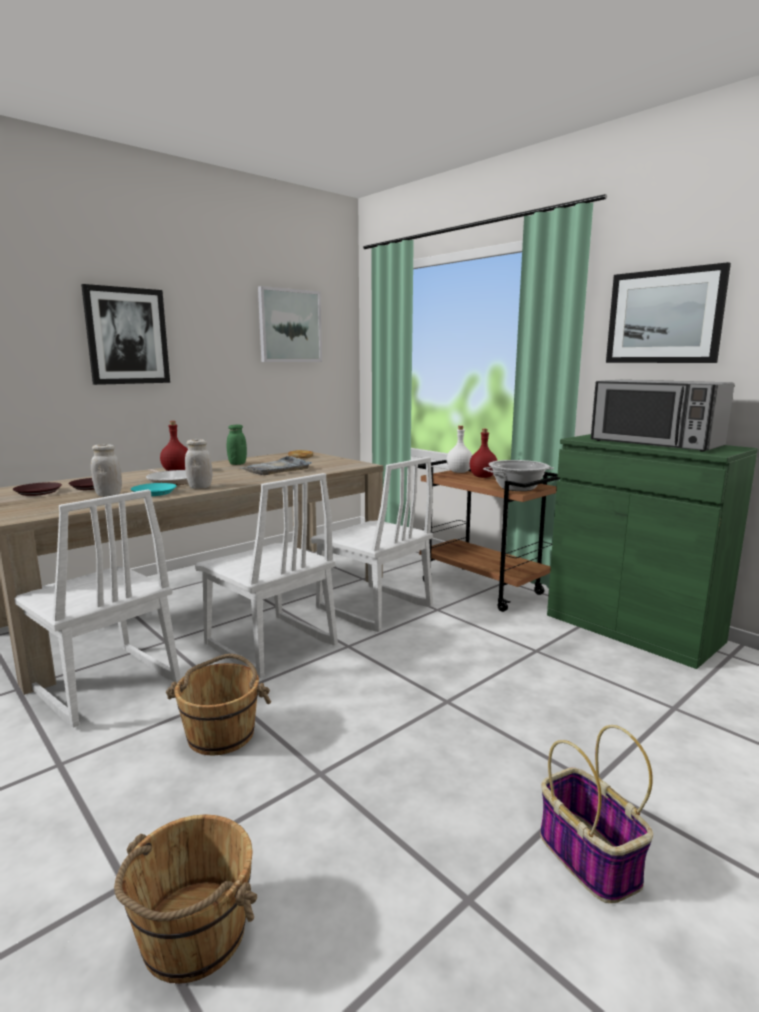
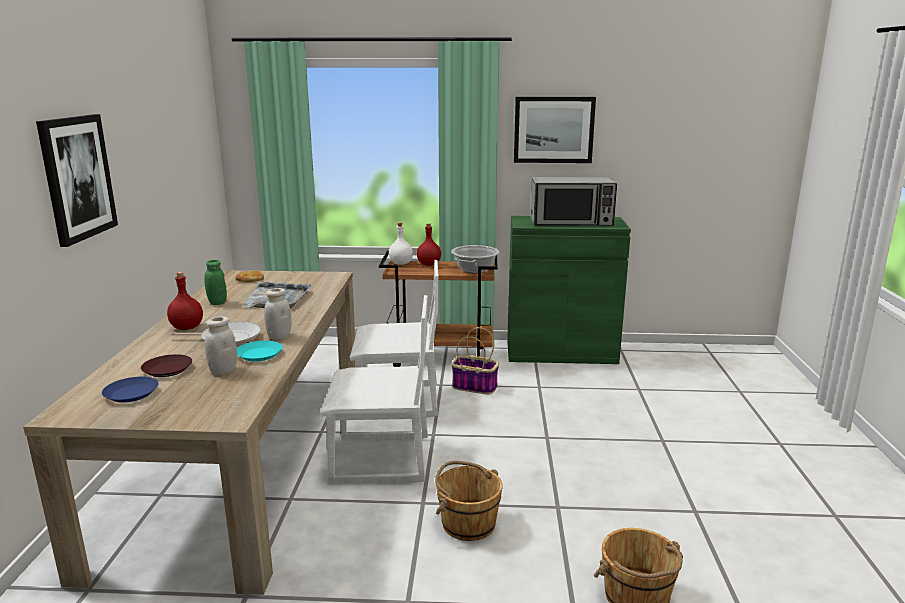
camera: 45 degrees left, 5 degrees up
(38, 492) = (131, 393): brown plate -> blue plate
(102, 685) = (315, 551): white chair -> none
(290, 326) = (180, 133): picture -> none
(586, 856) = (702, 470): basket -> basket (473, 387)

